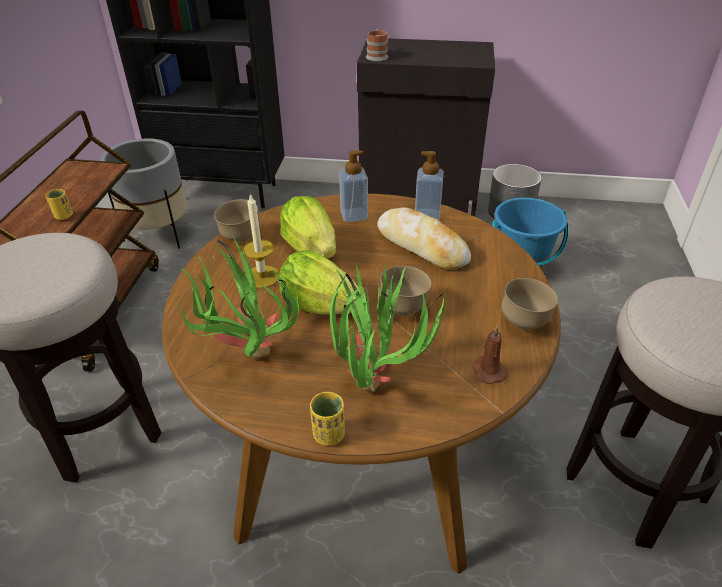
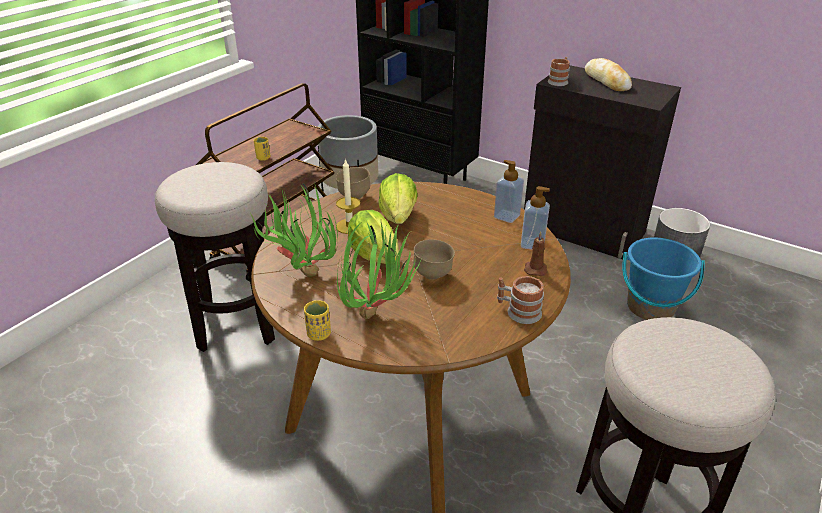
camera: 25 degrees right, 5 degrees down
(354, 215) = (448, 202): soap dispenser -> soap dispenser (532, 244)
(422, 246) = (483, 237): bread -> bread (606, 81)
(487, 370) = (461, 333): brown candle -> brown candle (535, 269)
(524, 323) = (518, 311): brown bowl -> mug

